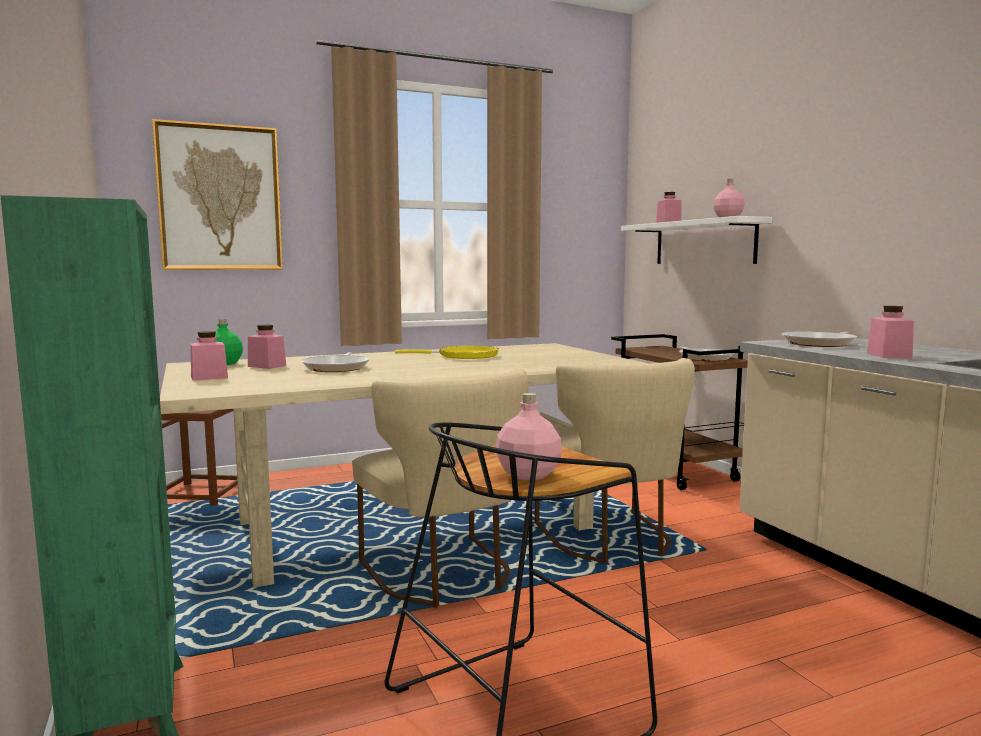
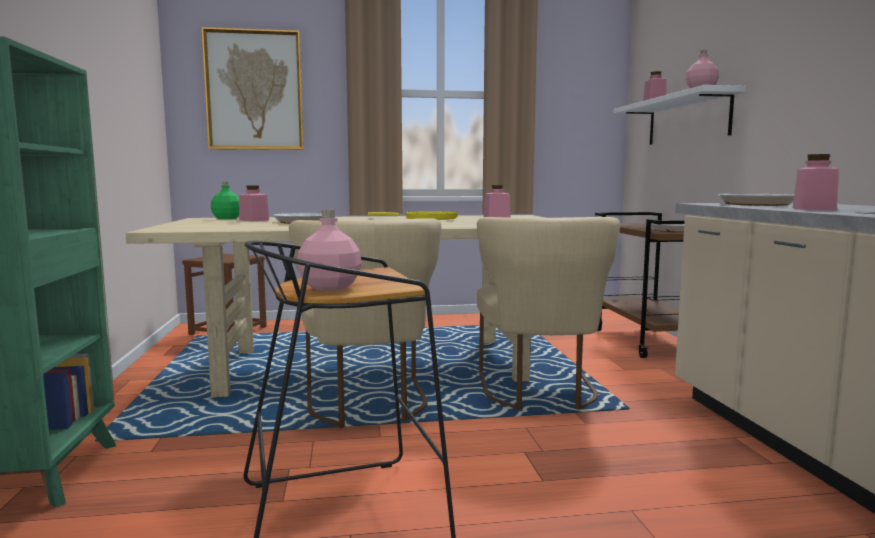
camera: 15 degrees right, 0 degrees up
(209, 377) = (195, 224): pink jar -> pink jar (496, 217)

